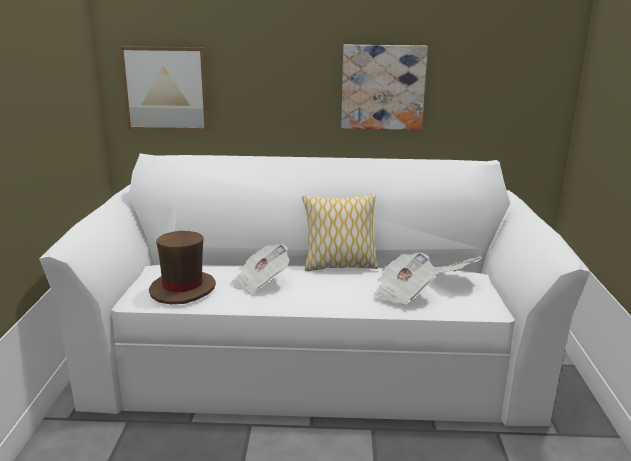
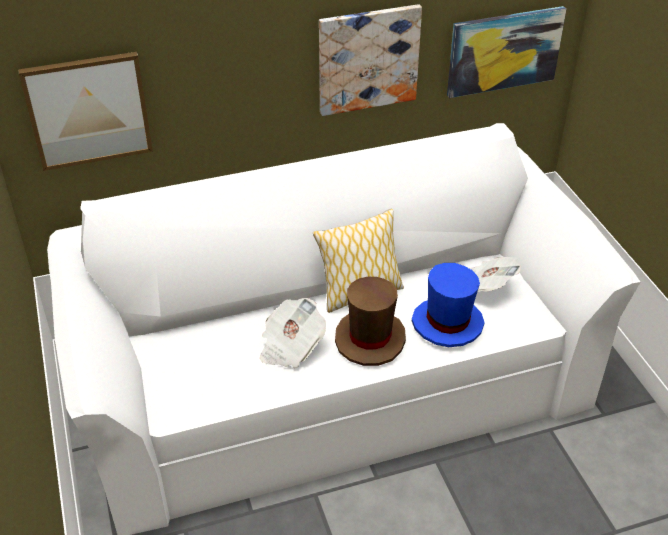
camera: 20 degrees left, 20 degrees up
(183, 289) = (212, 381): brown hat -> brown hat (370, 339)
(402, 293) = (447, 323): newspaper -> blue hat
(502, 102) = (504, 51): none -> picture

